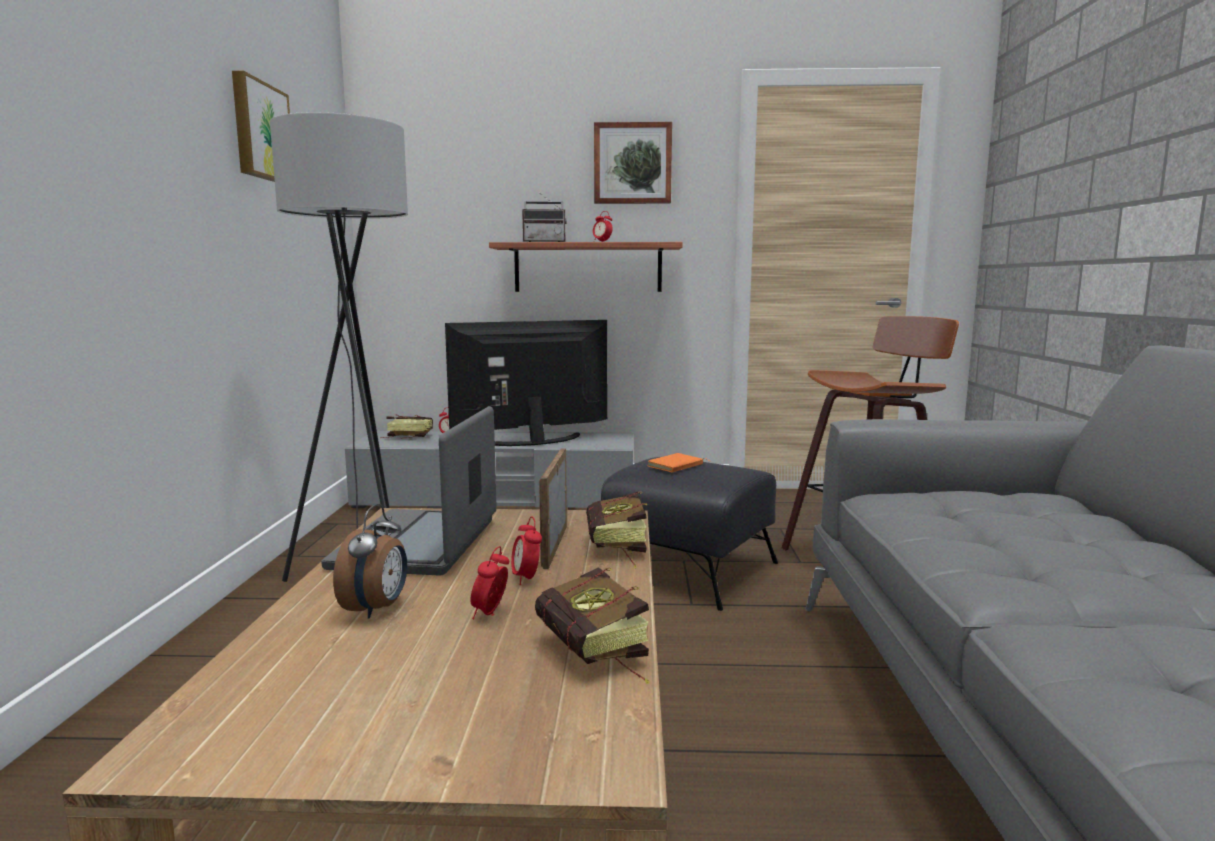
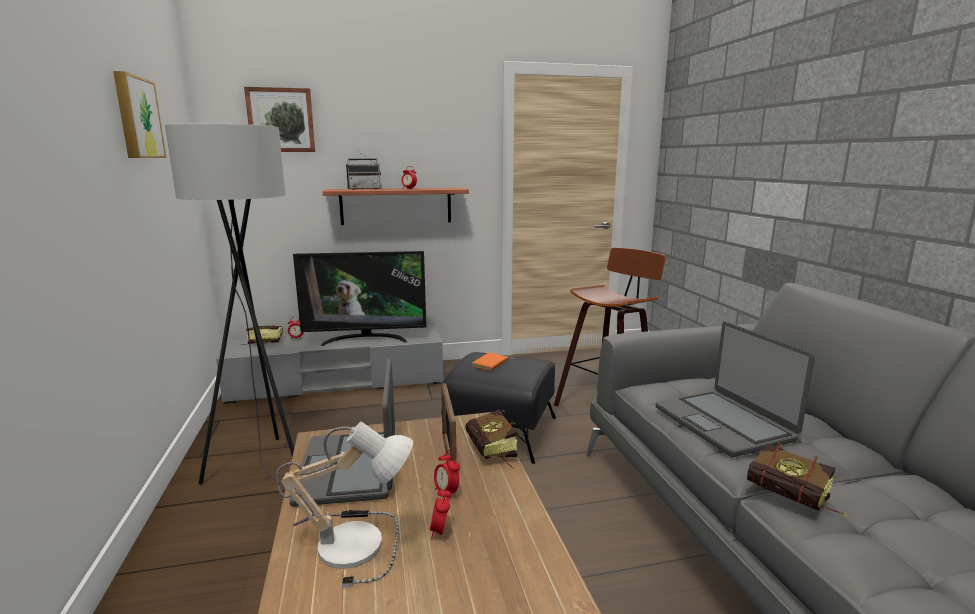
camera: 15 degrees left, 5 degrees up
(377, 609) = (356, 541): alarm clock -> table lamp
(533, 442) = (365, 339): television -> television turned 150 degrees counterclockwise
(597, 657) = (532, 559): book -> book (795, 501)
(632, 164) = (426, 128): picture -> picture (281, 120)
(991, 538) = (724, 423): none -> laptop

